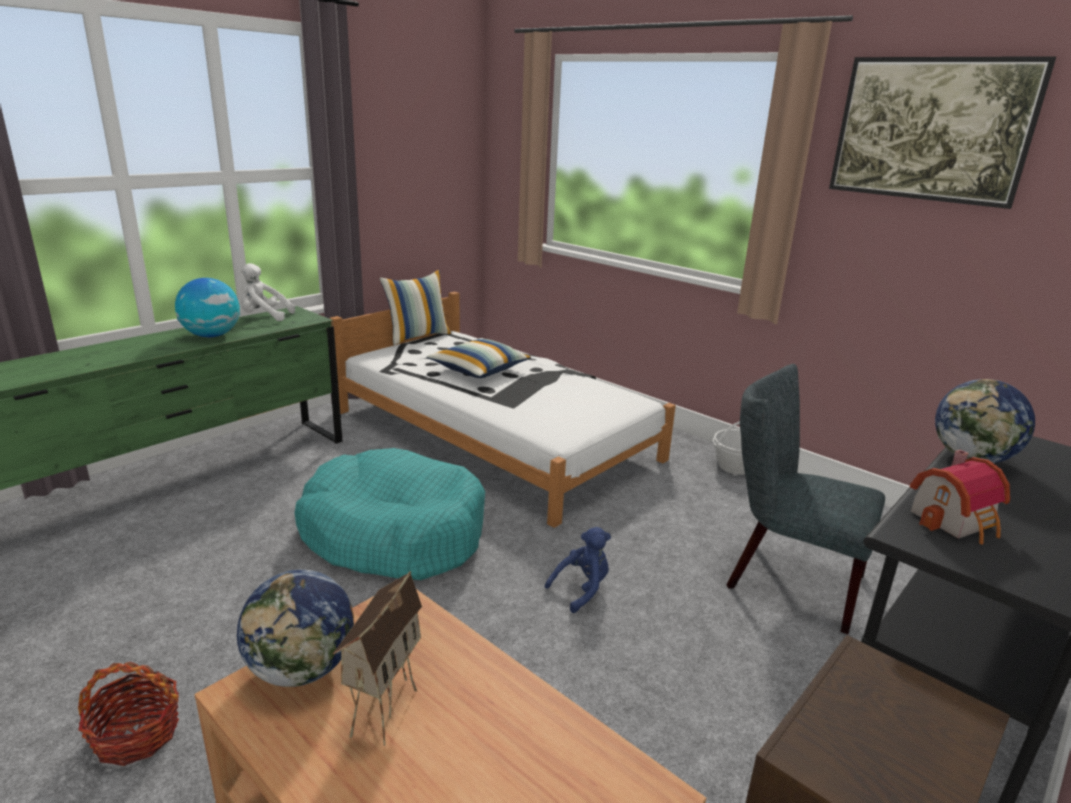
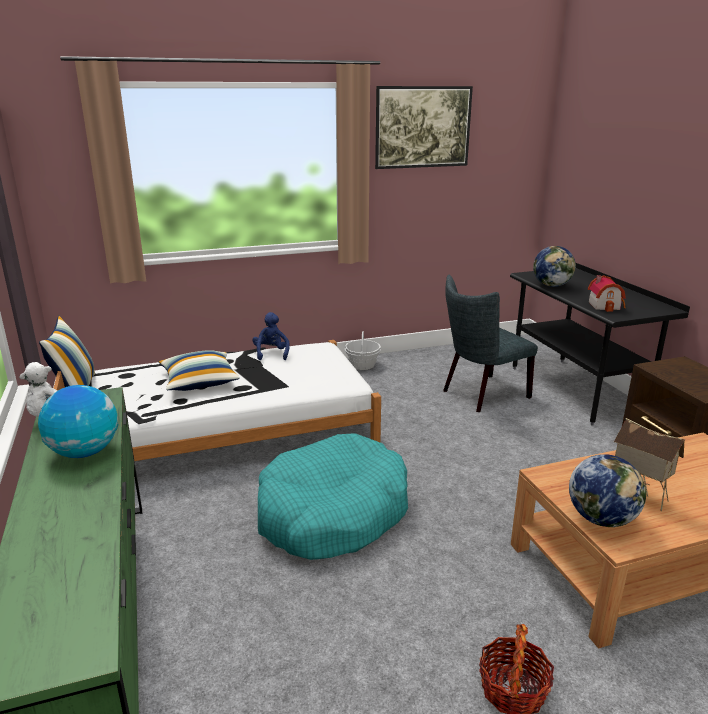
camera: 60 degrees left, 0 degrees up
(582, 589) = (453, 455): blue plush toy -> blue plush toy (271, 353)

